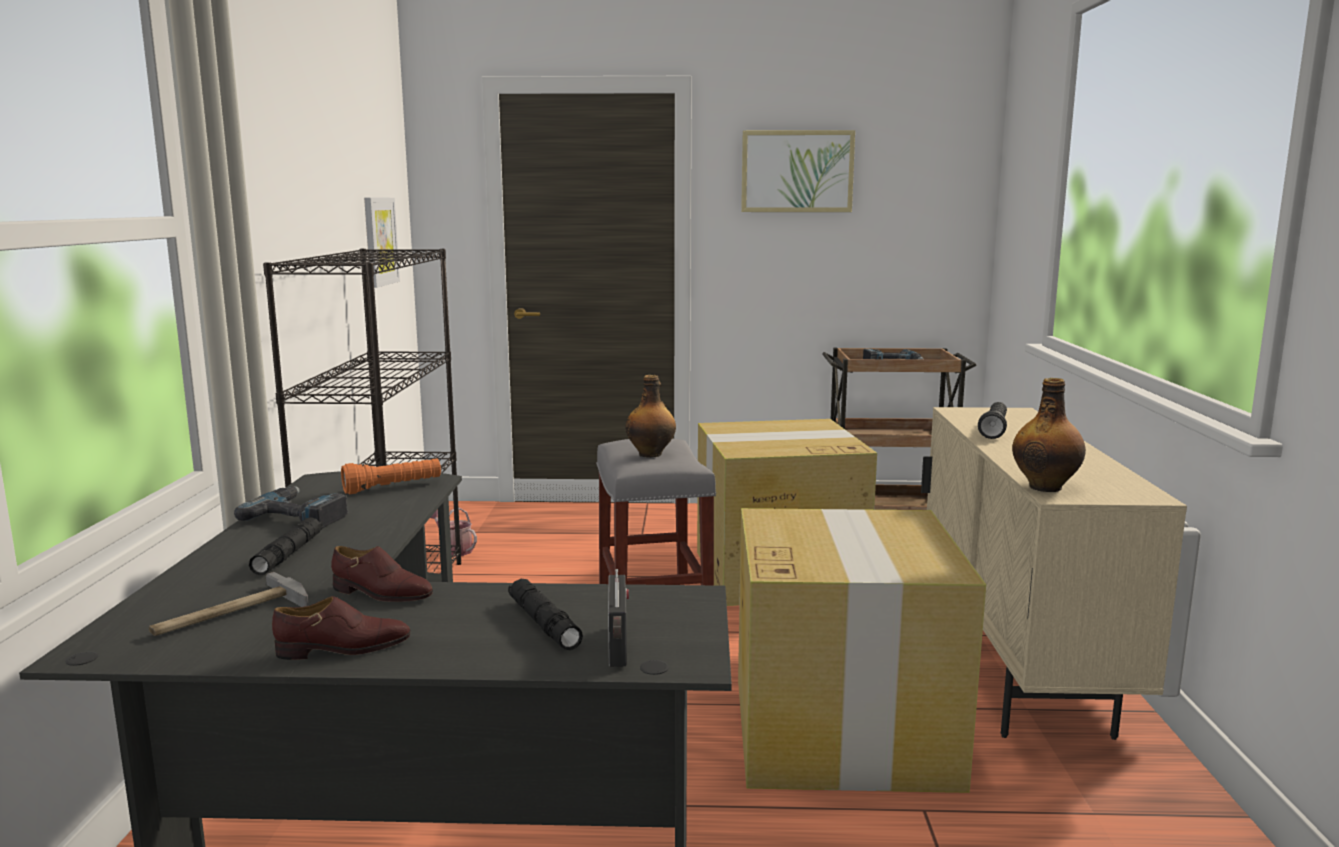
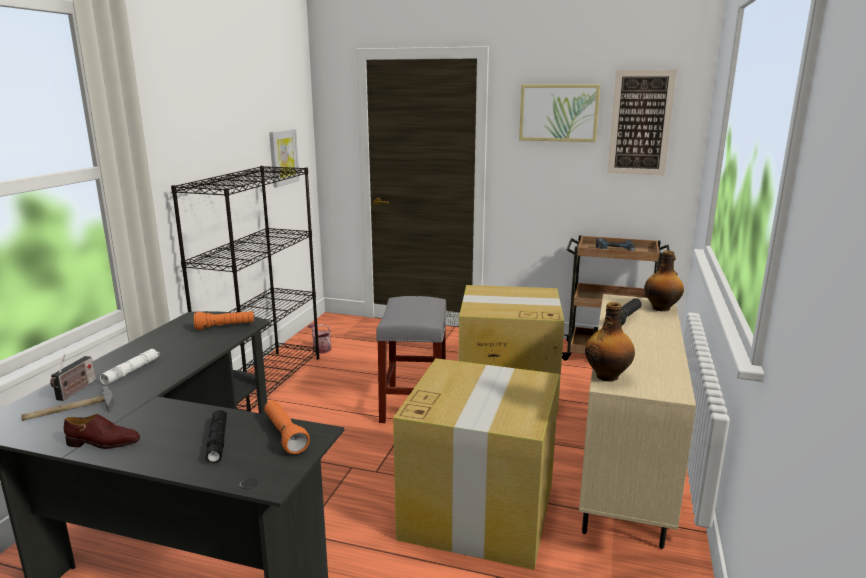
camera: 15 degrees right, 5 degrees up
(288, 554) = (131, 371): black flashlight -> white flashlight
(300, 515) = (160, 343): power drill -> none
(381, 593) = (154, 406): brown shoe -> none
(619, 647) = (241, 465): radio -> radio (75, 391)
(645, 604) = (284, 435): none -> orange flashlight
(651, 454) = (411, 309): bottle -> bottle (661, 308)
(911, 184) = (640, 123): none -> picture

